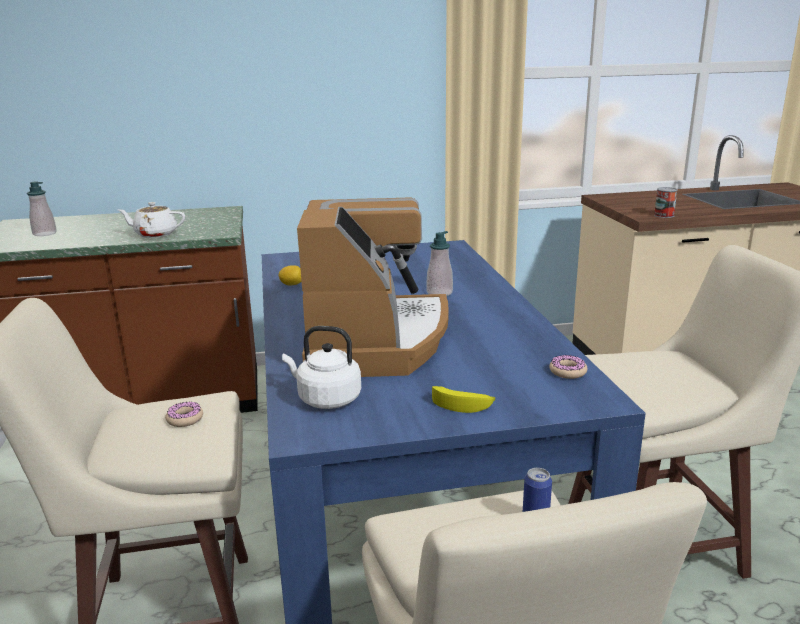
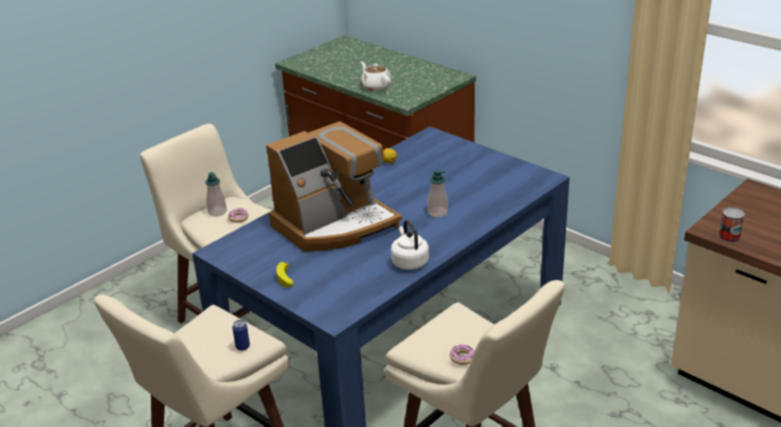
camera: 55 degrees right, 10 degrees up
(44, 234) = (335, 60): soap dispenser -> soap dispenser (217, 212)
(326, 399) = (255, 241): white kettle -> white kettle (409, 261)
(567, 372) = (361, 297): donut -> donut (462, 358)

